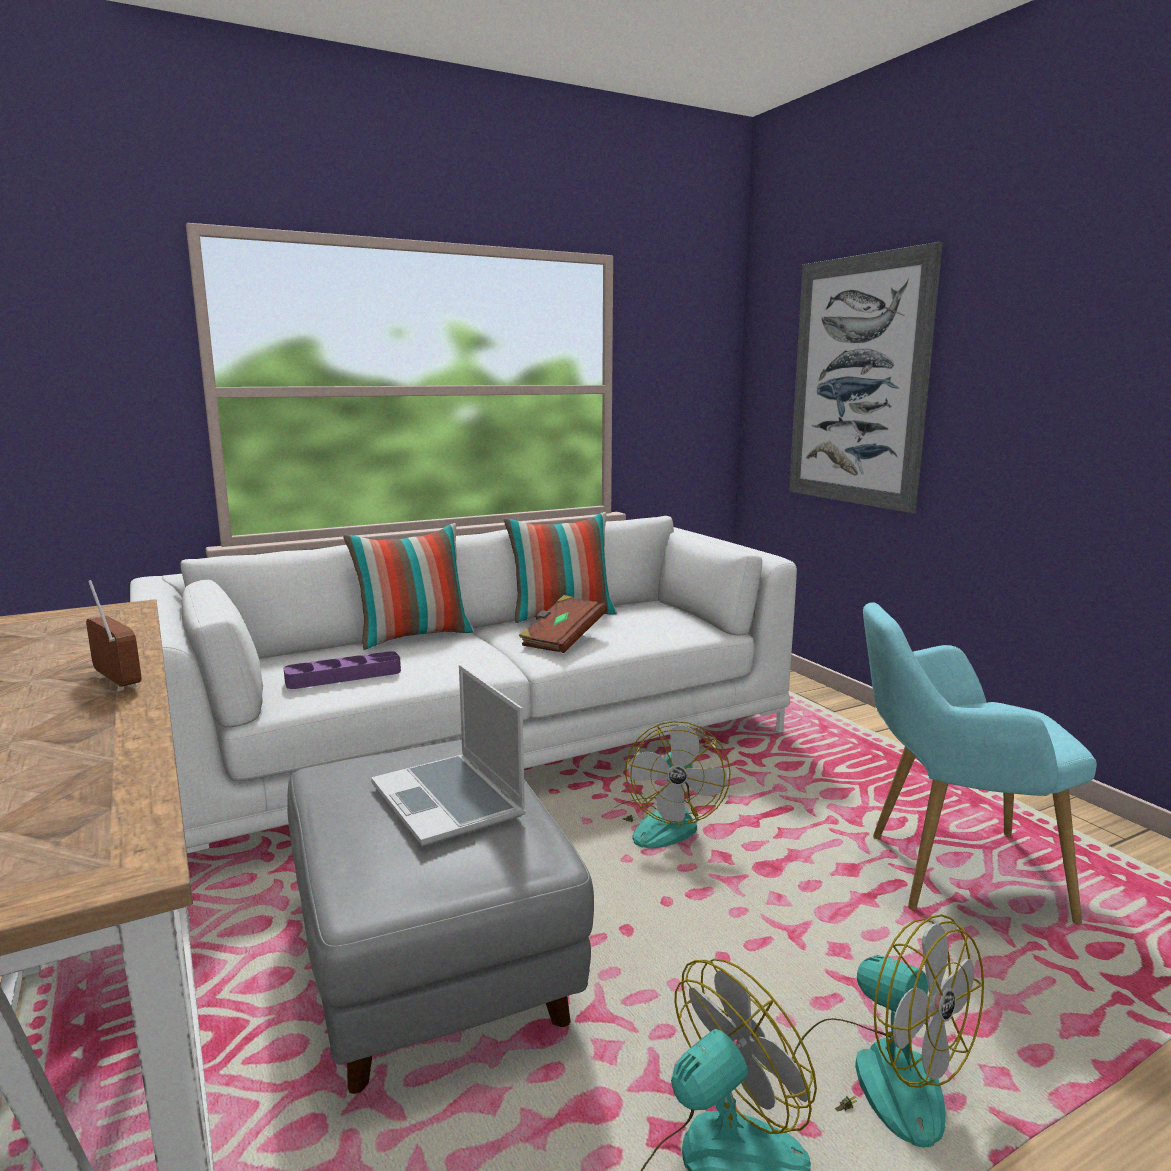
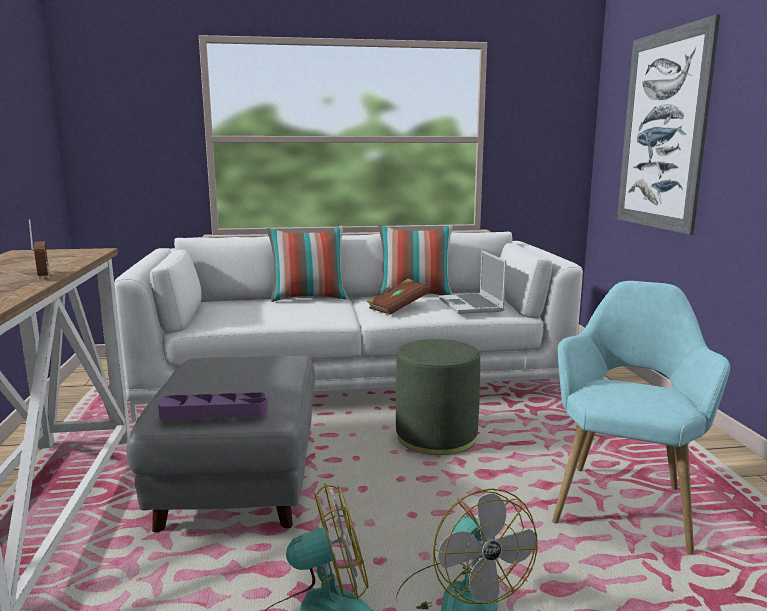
camera: 20 degrees right, 0 degrees up
(344, 676) = (246, 313): purple tray -> purple tray (214, 412)
(450, 801) = (246, 381): laptop -> laptop (471, 305)
(665, 823) = (436, 437): fan -> green ottoman
(950, 872) = (624, 501): turquoise armchair -> turquoise armchair turned 90 degrees clockwise

